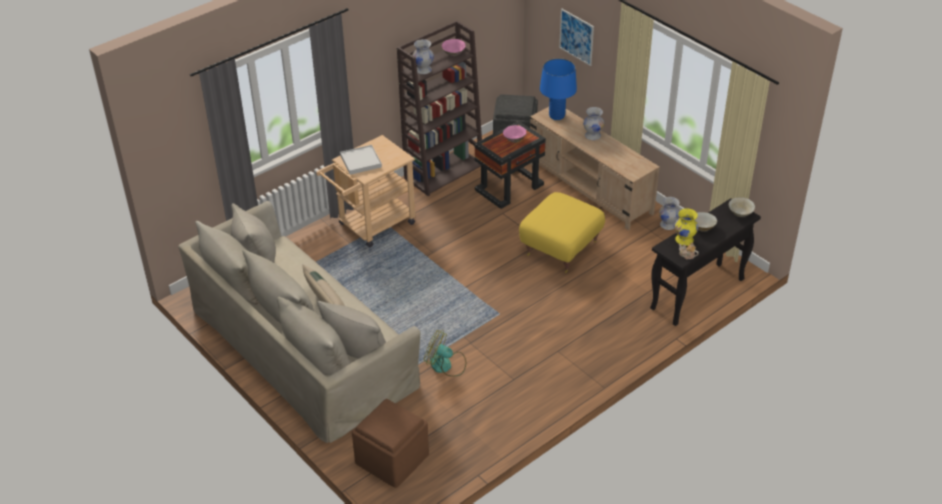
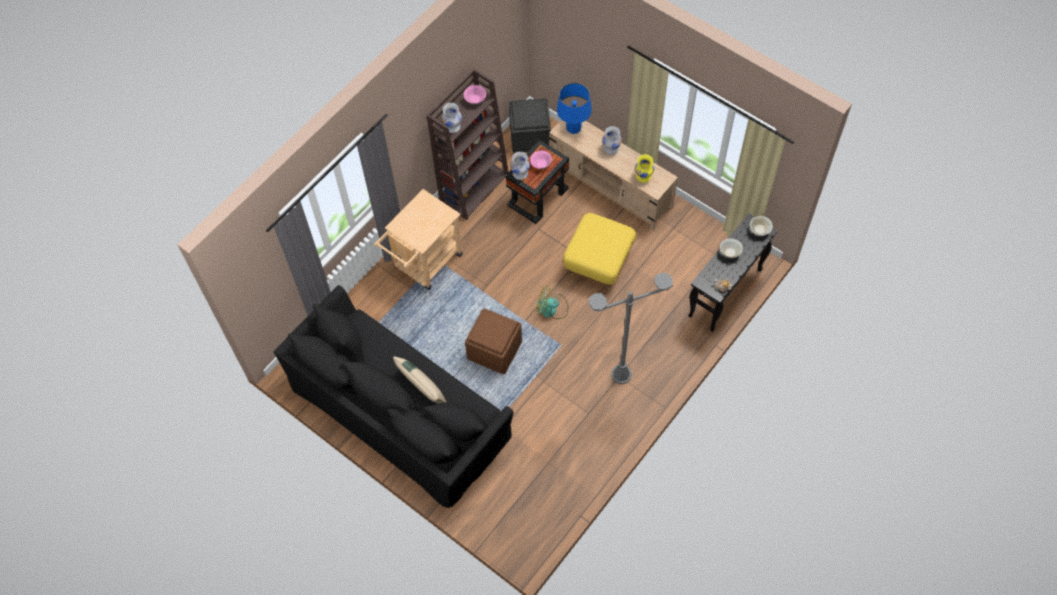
camera: 10 degrees left, 20 degrees up
(302, 345) = (399, 410): beige sofa -> black sofa
(360, 161) = (412, 226): white tray -> none
(393, 459) = (507, 513): brown ottoman -> brown ottoman (495, 349)
(446, 365) = (528, 409): fan -> fan (551, 309)
(561, 349) = (621, 374): none -> grey floor lamp
(576, 37) = (585, 60): picture -> none
(668, 225) = (687, 218): white vase -> white vase (520, 174)
(684, 240) = (717, 270): yellow vase -> yellow vase (643, 176)

